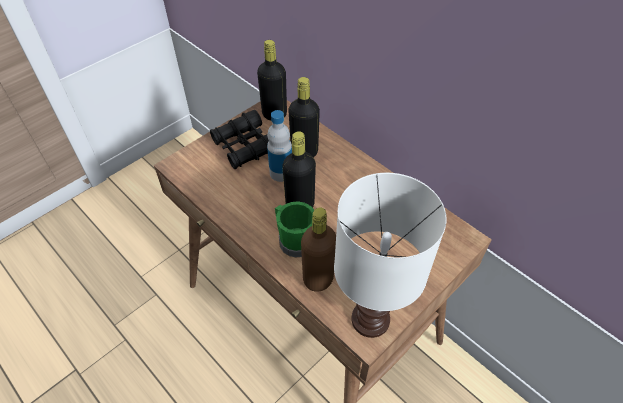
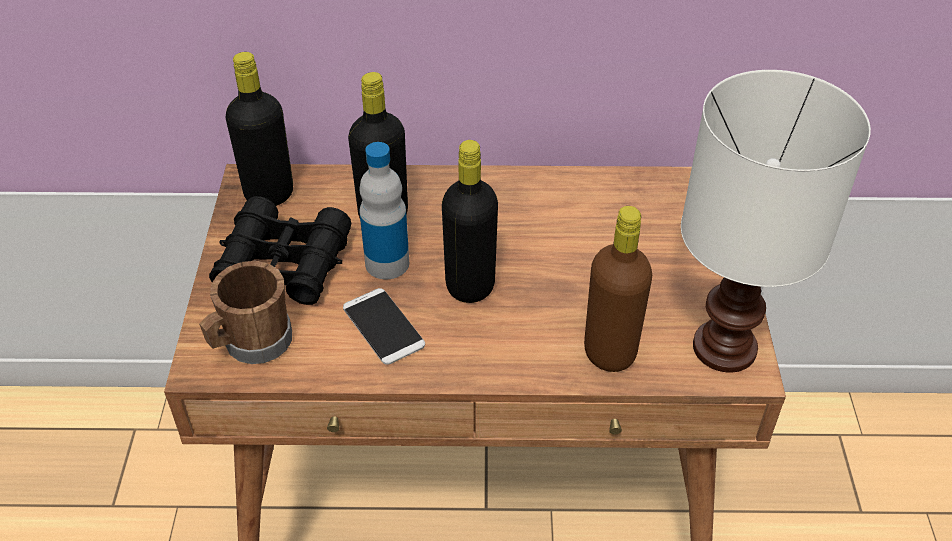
camera: 45 degrees left, 5 degrees down
(198, 169) = (251, 343): none -> brown mug
(248, 197) = (383, 327): none -> phone
(294, 239) = (519, 331): green mug -> none

